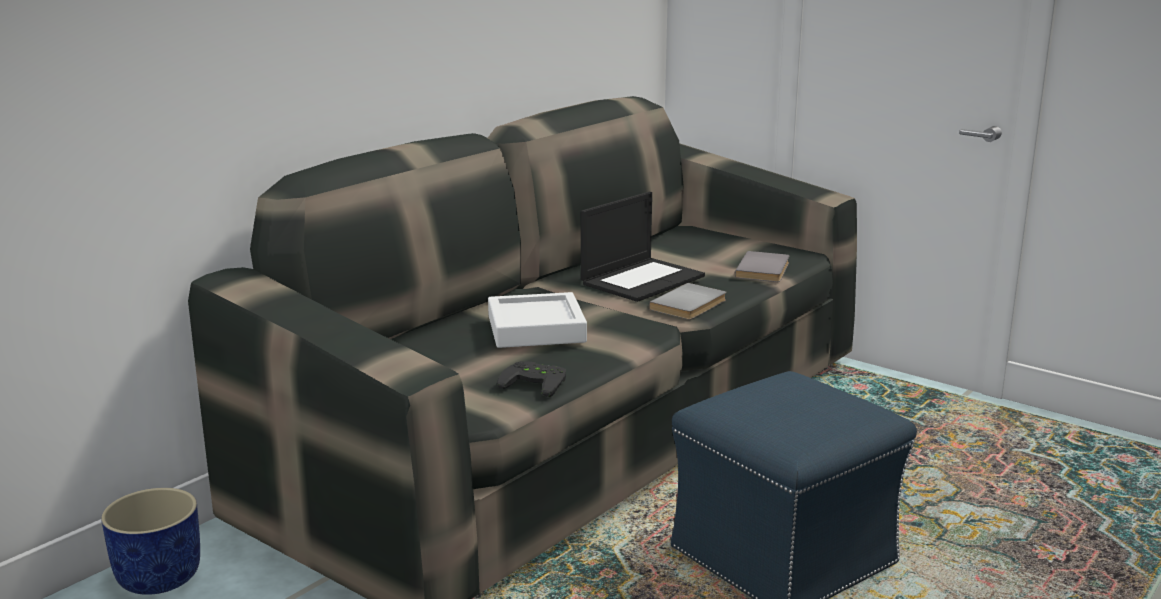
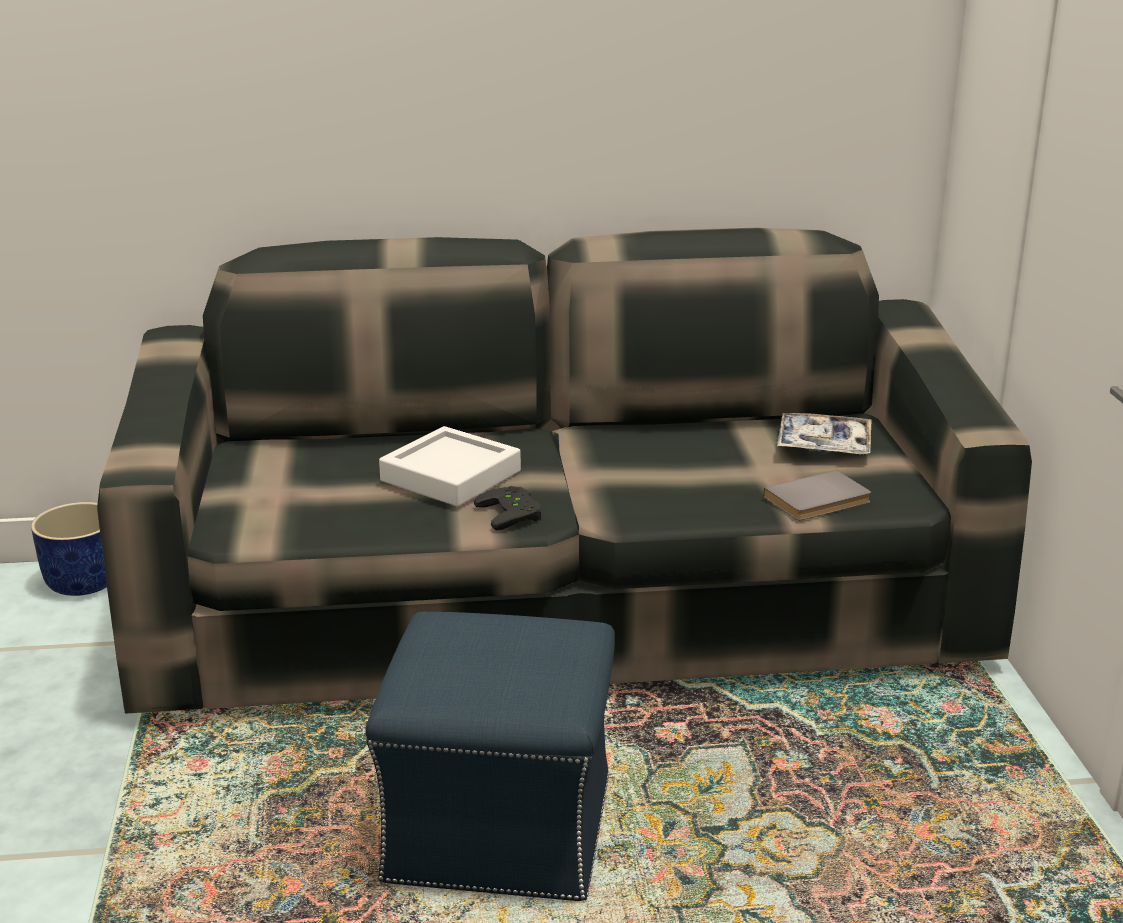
camera: 45 degrees right, 5 degrees up
(536, 382) = (334, 527): black game controller -> black game controller (513, 513)
(642, 279) = (664, 463): laptop -> none
(690, 305) = (640, 509): grey book -> none
(699, 244) = (823, 444): none -> tray

